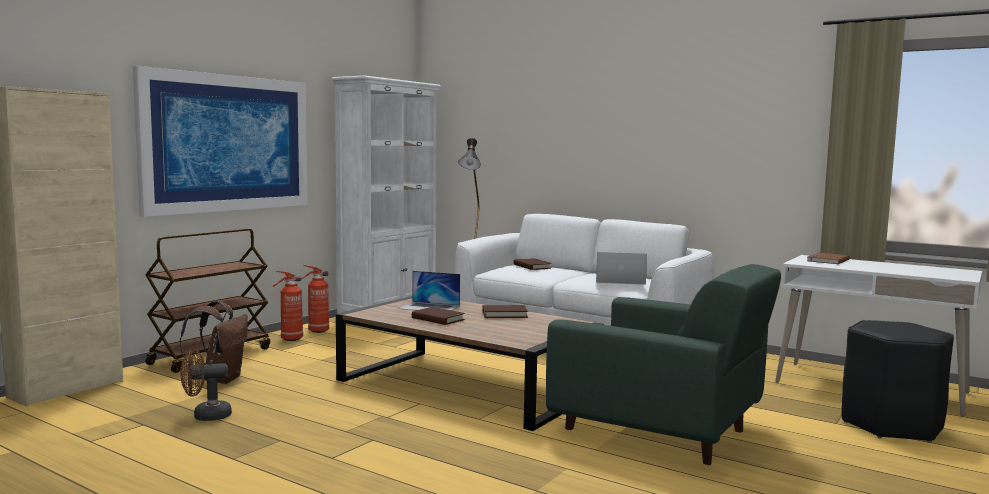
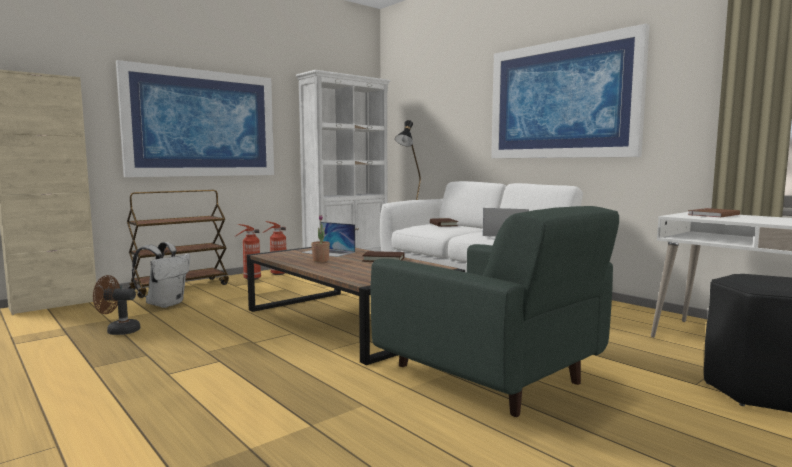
camera: 15 degrees right, 0 degrees up
(220, 379) = (165, 304): brown backpack -> white backpack
(438, 319) = (320, 260): brown book -> potted plant
(660, 129) = (562, 100): none -> picture

